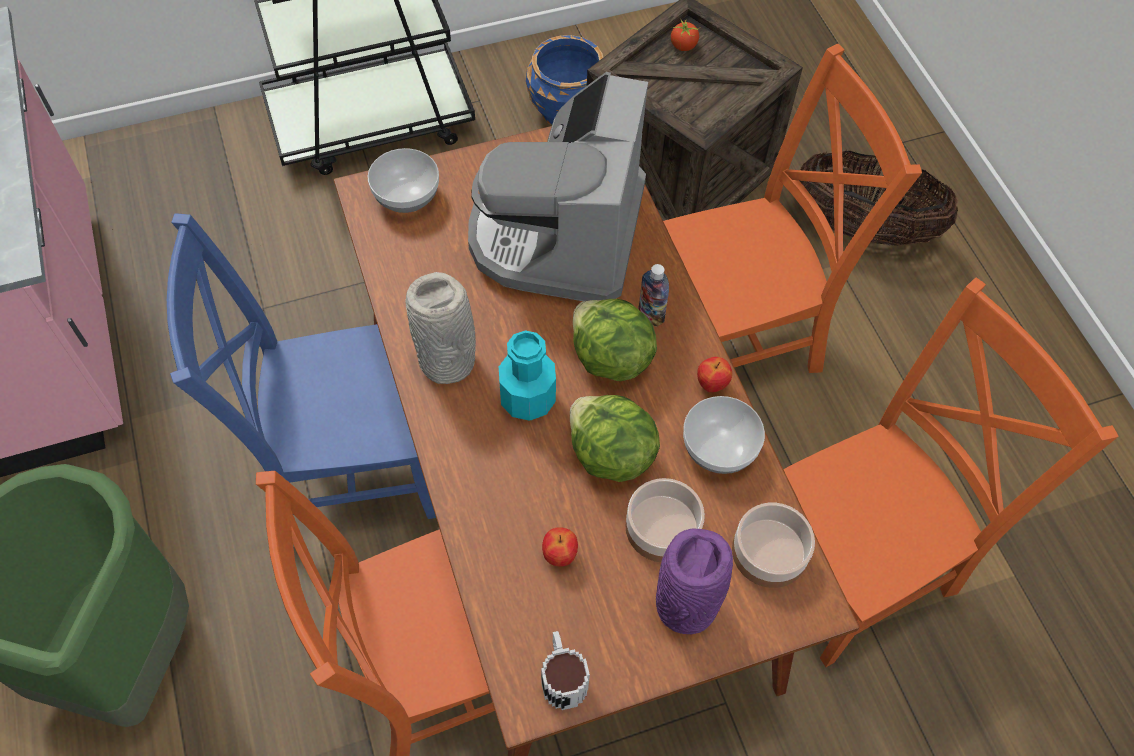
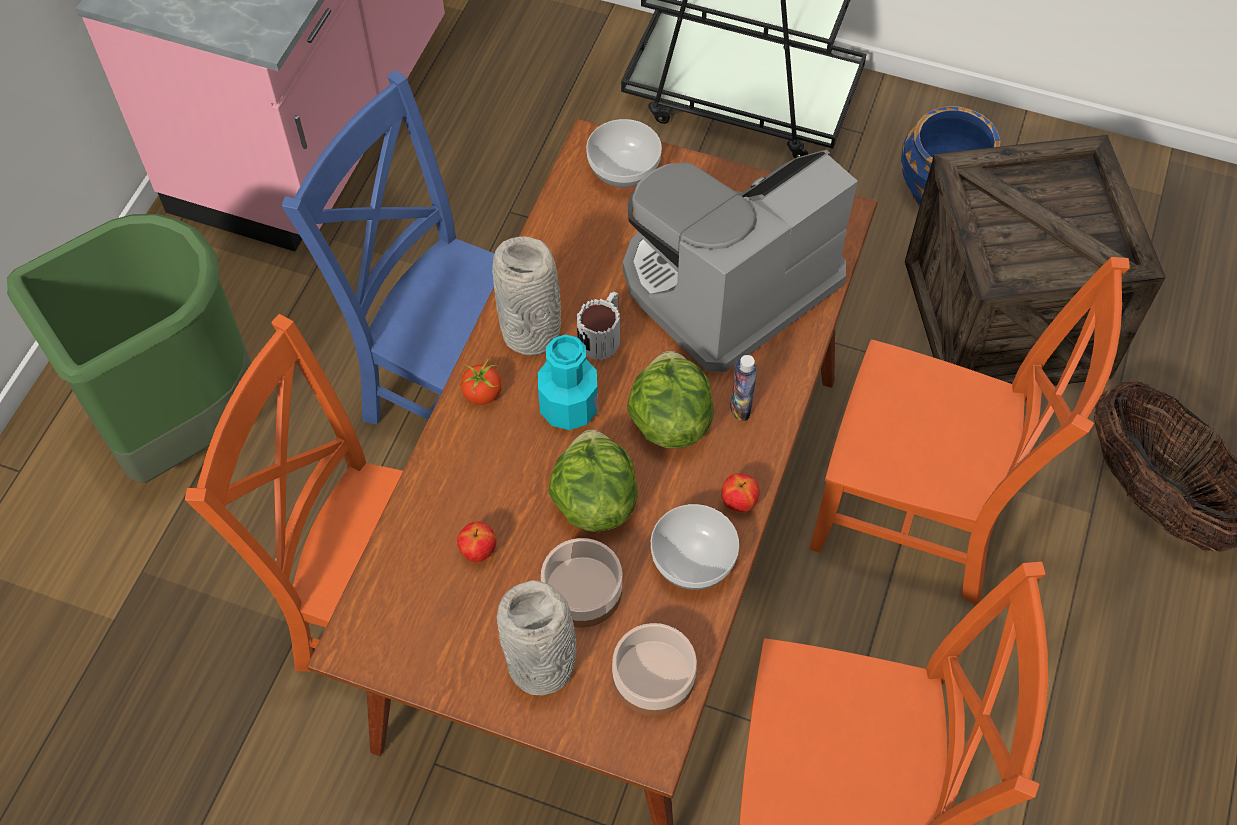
camera: 40 degrees right, 0 degrees up
(562, 676) = (395, 645): mug -> mug (603, 335)
(683, 46) = (1058, 186): tomato -> tomato (482, 394)
(687, 604) = (544, 666): purple vase -> grey vase

